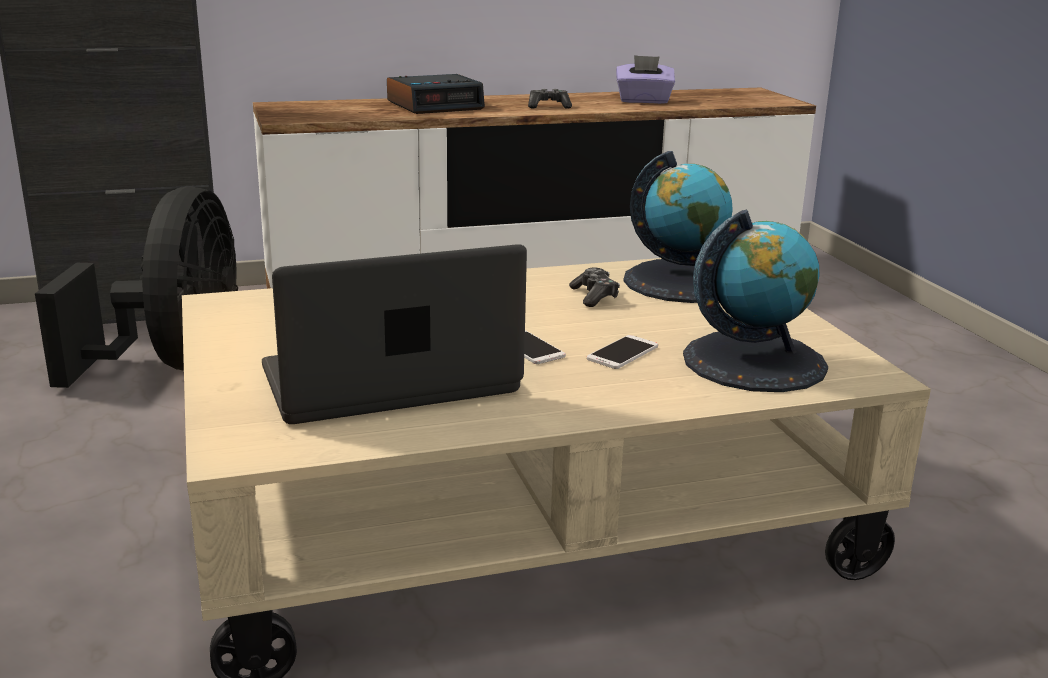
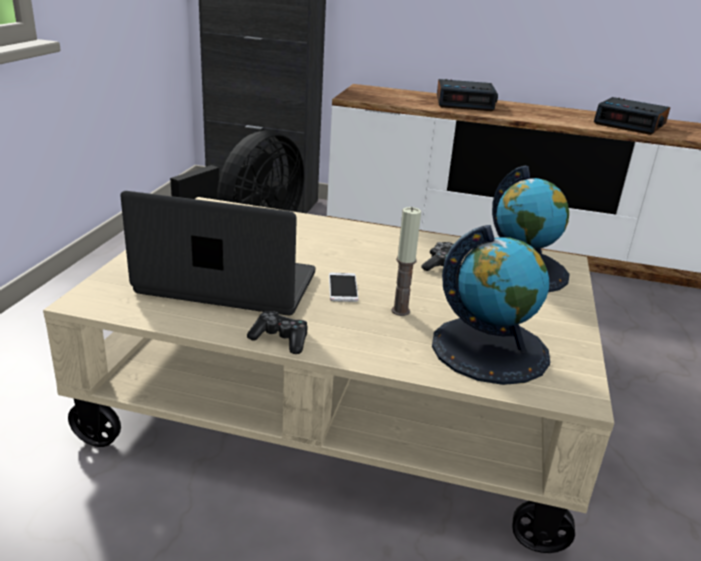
camera: 30 degrees right, 5 degrees up
(548, 106) = (545, 117): game controller -> game controller (280, 339)
(622, 353) = (400, 311): phone -> candle
(643, 101) = (630, 124): purple tissue box -> alarm clock

